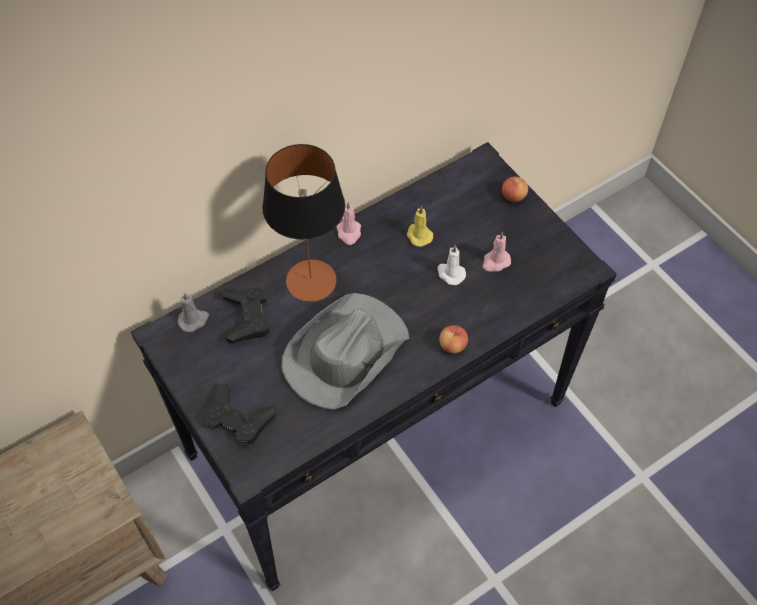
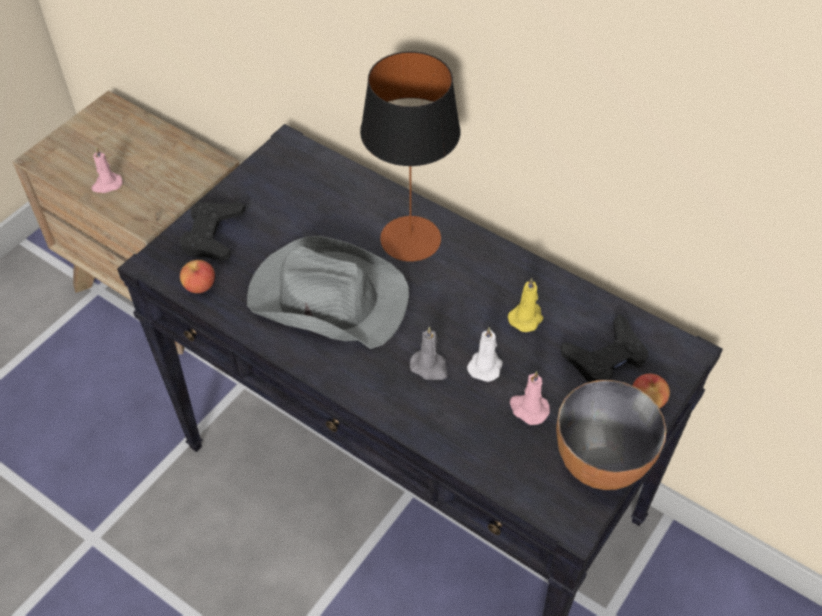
camera: 70 degrees right, 5 degrees down
(194, 320) = (317, 163): grey candle -> grey candle (429, 367)
(247, 317) = (339, 202): black game controller -> black game controller (605, 357)
(349, 233) = (494, 251): pink candle -> pink candle (107, 185)
(452, 345) = (380, 396): apple -> apple (200, 286)
(551, 238) = (601, 463): none -> bowl

